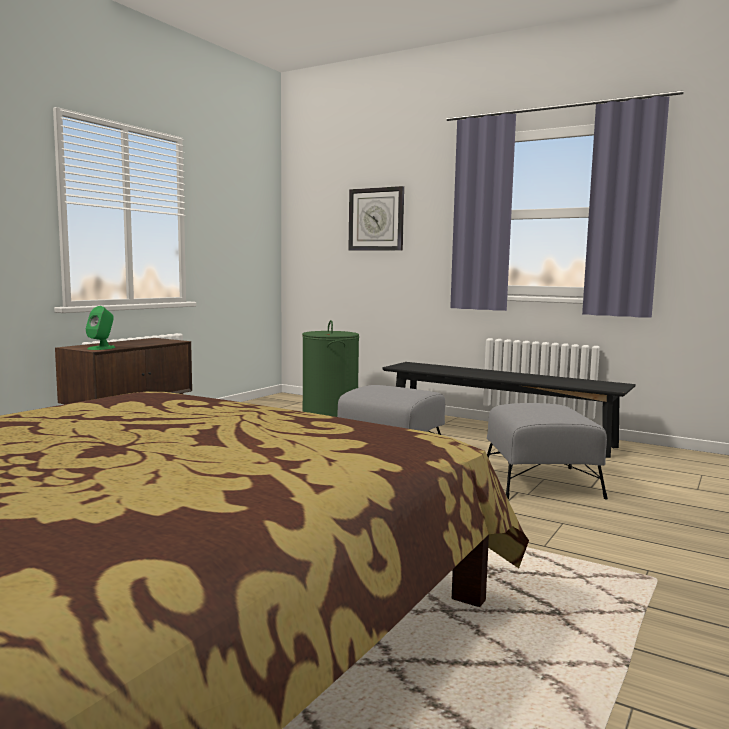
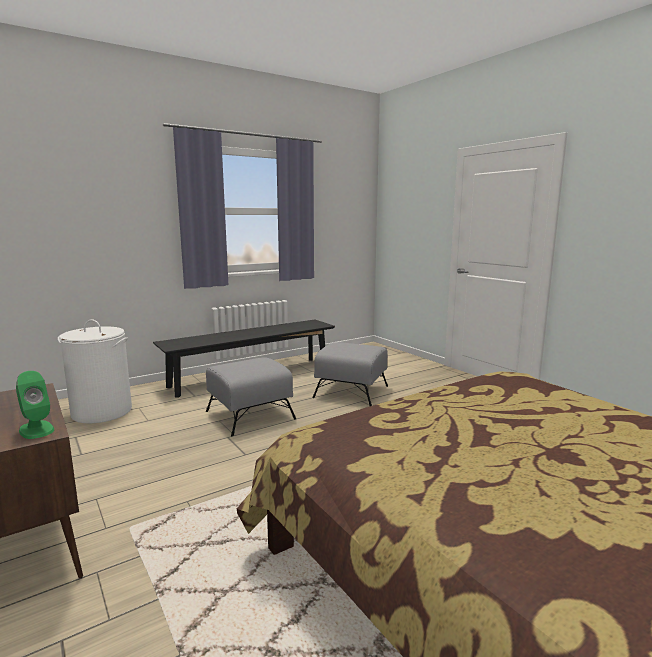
camera: 65 degrees left, 5 degrees up
(329, 414) = (101, 412): green laundry basket -> white laundry basket
(376, 219) = (84, 210): wall clock -> none

